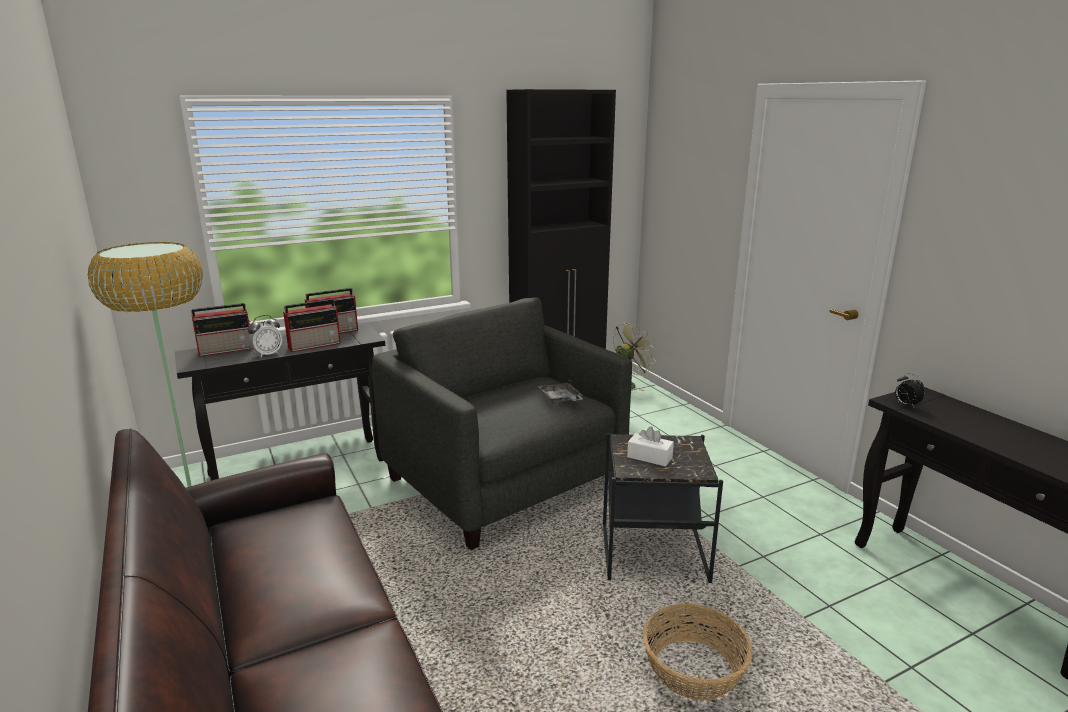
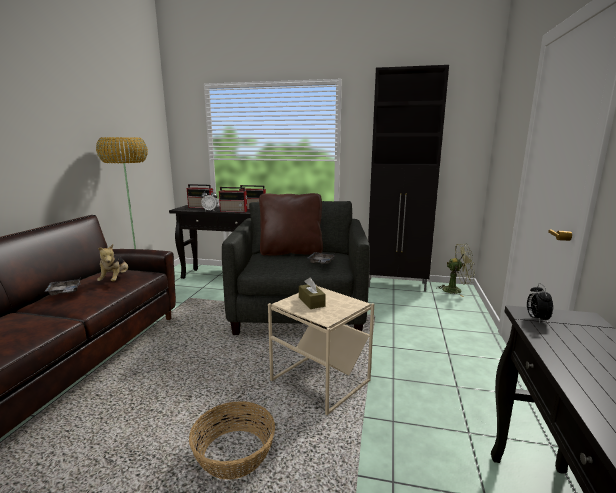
camera: 40 degrees right, 5 degrees down
(273, 593) = (64, 292): none -> grey tray
(306, 537) = (115, 280): none -> plush toy
(489, 395) = (291, 252): none -> brown pillow
(649, 457) = (311, 302): white tissue box -> brown tissue box
(655, 554) = (320, 381): black side table -> beige side table

